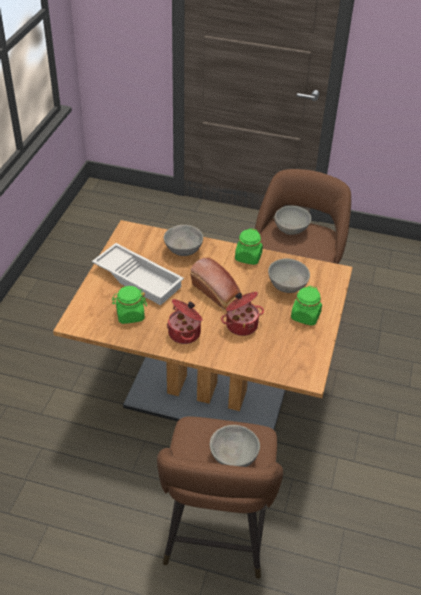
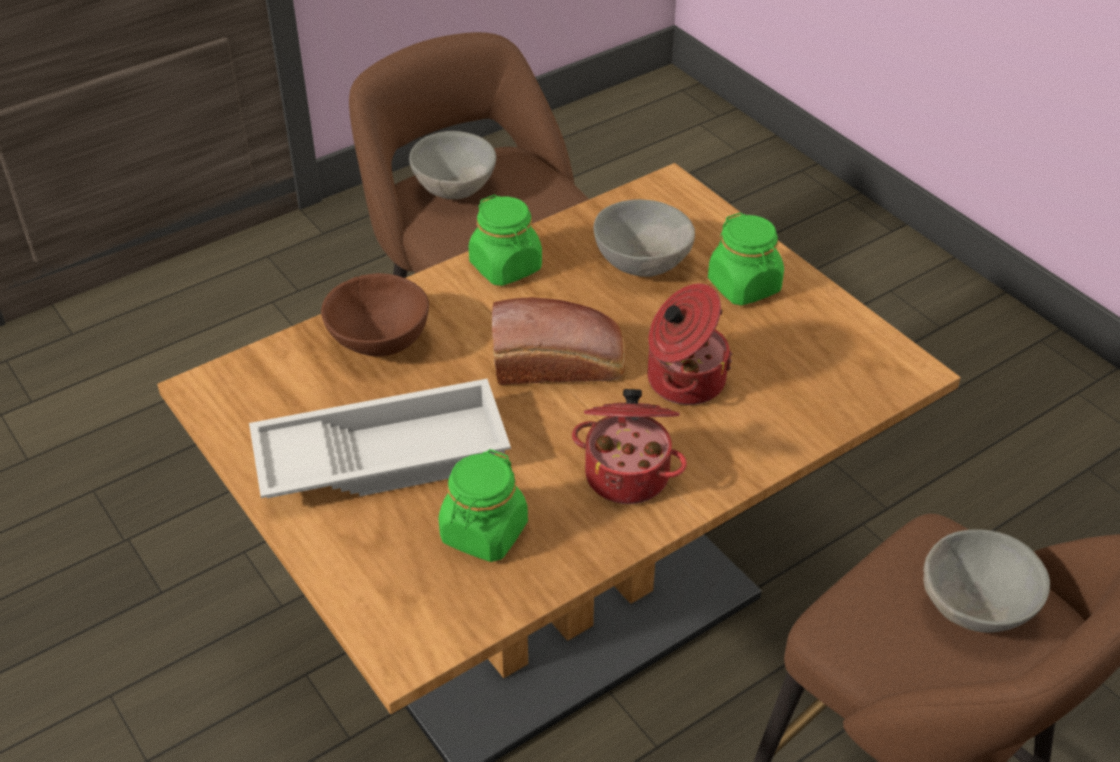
camera: 50 degrees left, 0 degrees up
(182, 251) = (378, 344): grey bowl -> brown bowl

